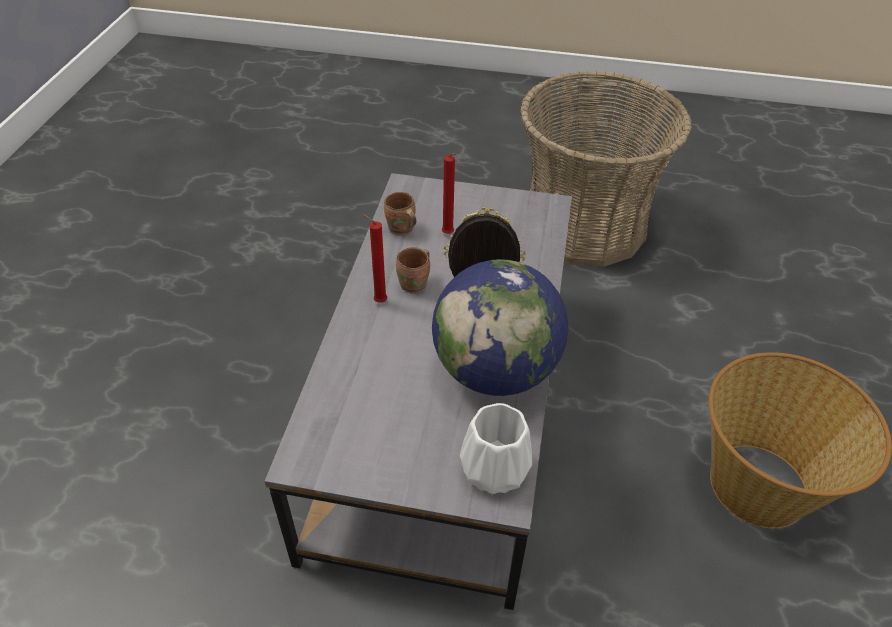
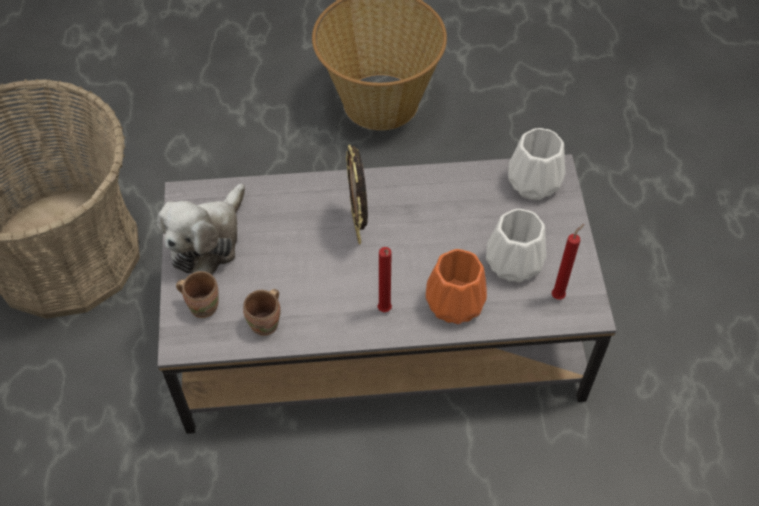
camera: 105 degrees left, 10 degrees up
(364, 351) = (453, 302): none -> orange vase
(390, 415) = (515, 262): none -> white vase
(416, 285) = (350, 286): brown mug -> brown mug (203, 304)
(448, 235) = (263, 276): red candle -> red candle (559, 295)
(495, 371) = (436, 200): globe -> none
(498, 210) = (208, 241): none -> plush toy

